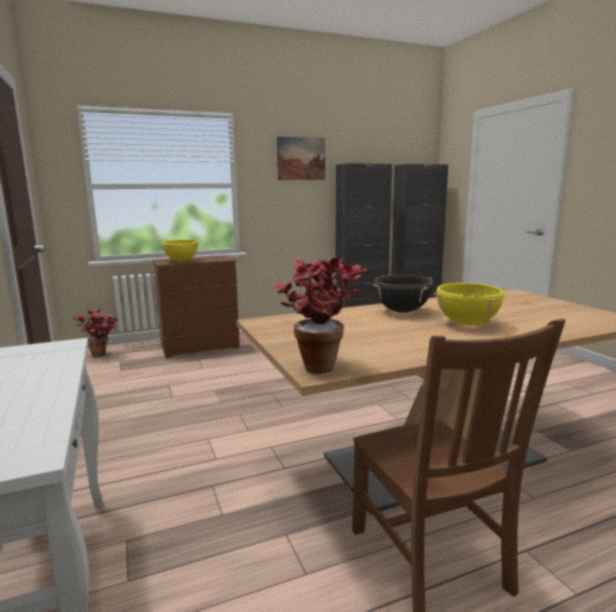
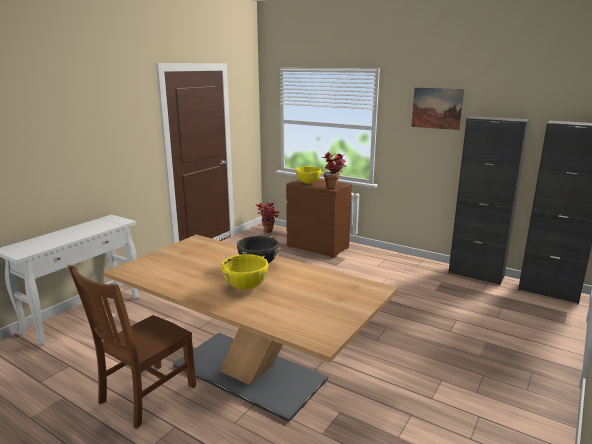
camera: 55 degrees right, 5 degrees up
(318, 364) = (134, 268): potted plant -> potted plant (334, 187)

